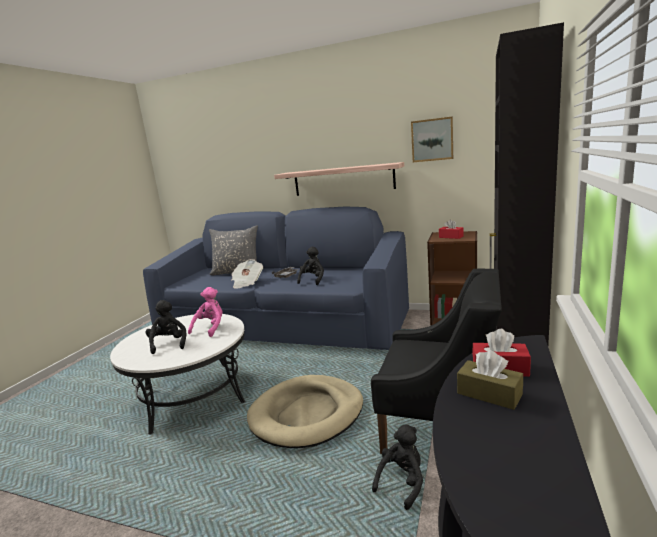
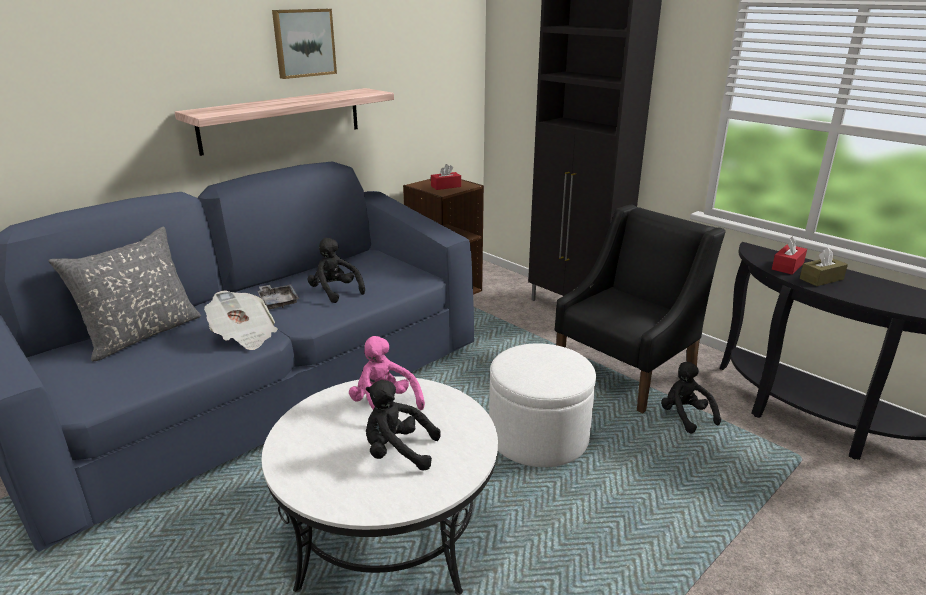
camera: 65 degrees left, 10 degrees up
(307, 414) = (538, 437): beige dog bed -> white ottoman
(432, 140) = (397, 57): picture -> picture (303, 43)

